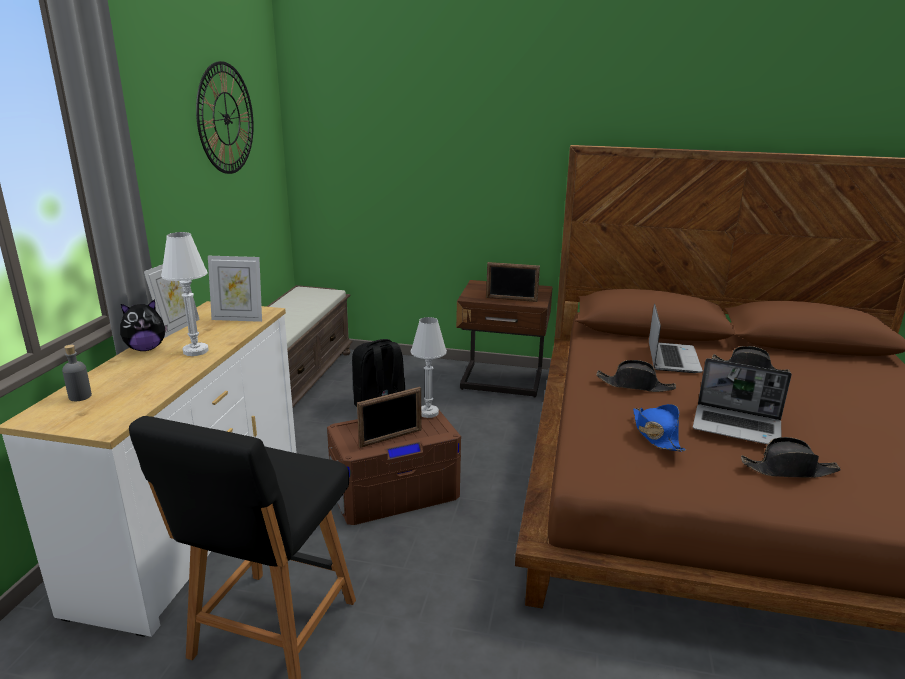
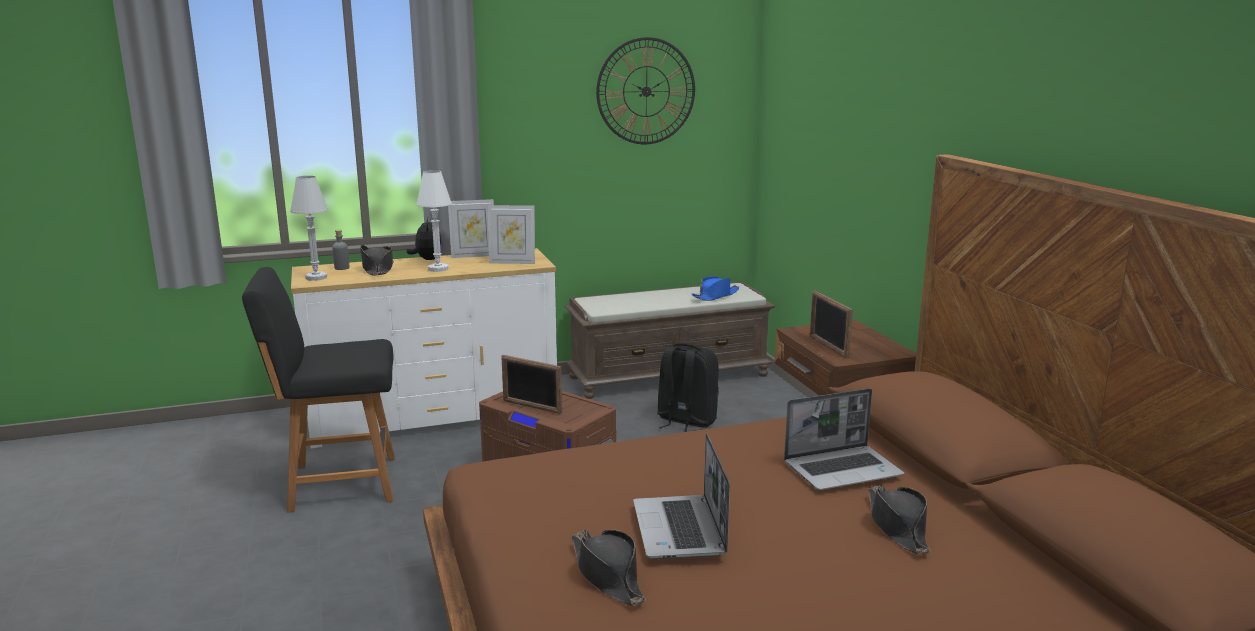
camera: 60 degrees right, 5 degrees down
(146, 348) = (427, 259): plush toy -> plush toy turned 135 degrees counterclockwise
(238, 318) = (512, 262): picture frame -> picture frame turned 60 degrees counterclockwise
(428, 412) = (595, 408): white table lamp -> white table lamp (316, 277)
(635, 385) = (721, 459): black hat -> black hat (377, 268)
(656, 434) = (597, 484): blue hat -> blue hat (715, 296)

